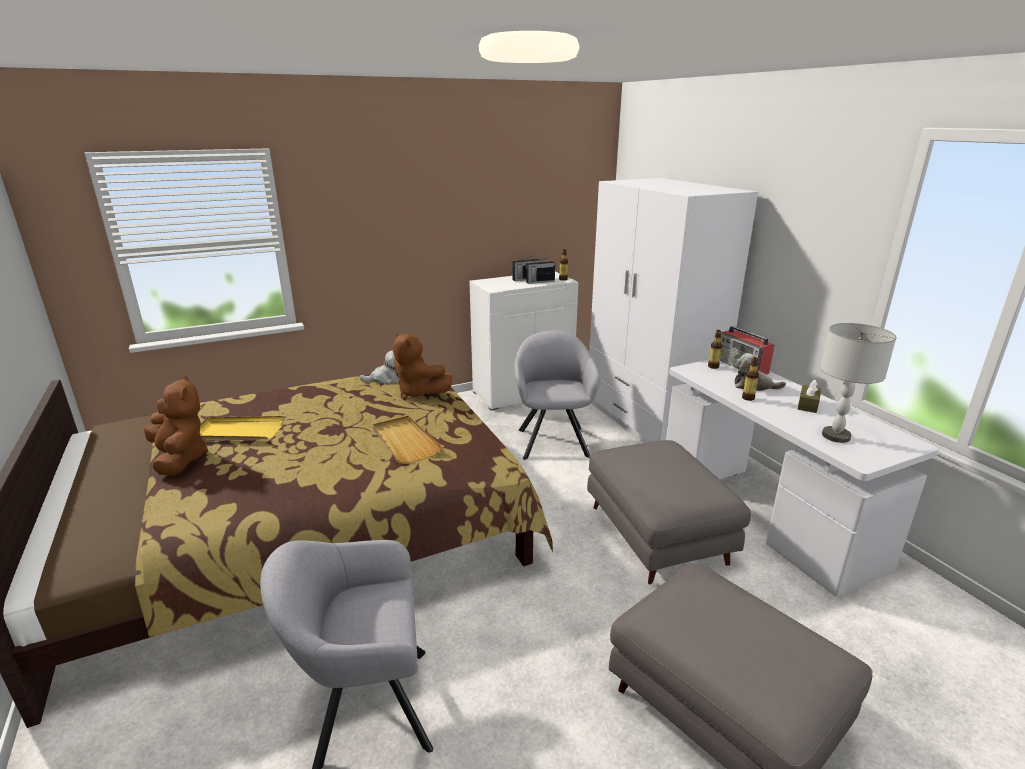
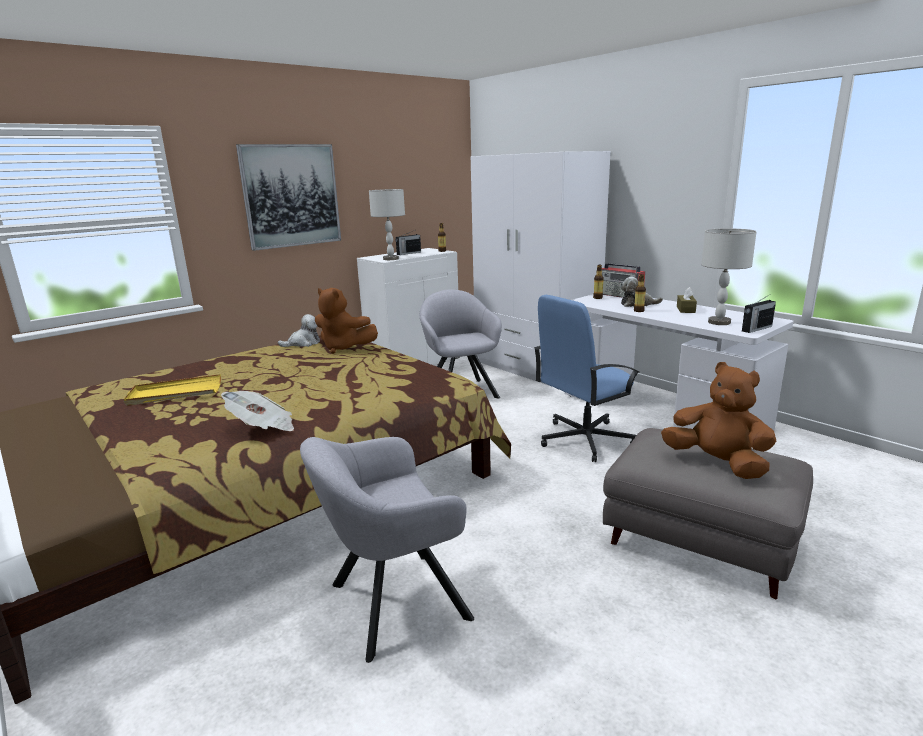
camera: 15 degrees left, 5 degrees down
(180, 459) = (124, 419): brown plush toy -> brown plush toy (717, 463)
(286, 496) = (263, 427): none -> newspaper
(402, 216) = (291, 196): none -> picture
(405, 441) = (355, 378): beige tray -> none
(500, 287) = (390, 259): none -> grey table lamp
(539, 282) = (422, 253): radio -> radio (756, 329)
(656, 535) = (584, 439): grey ottoman -> blue office chair

